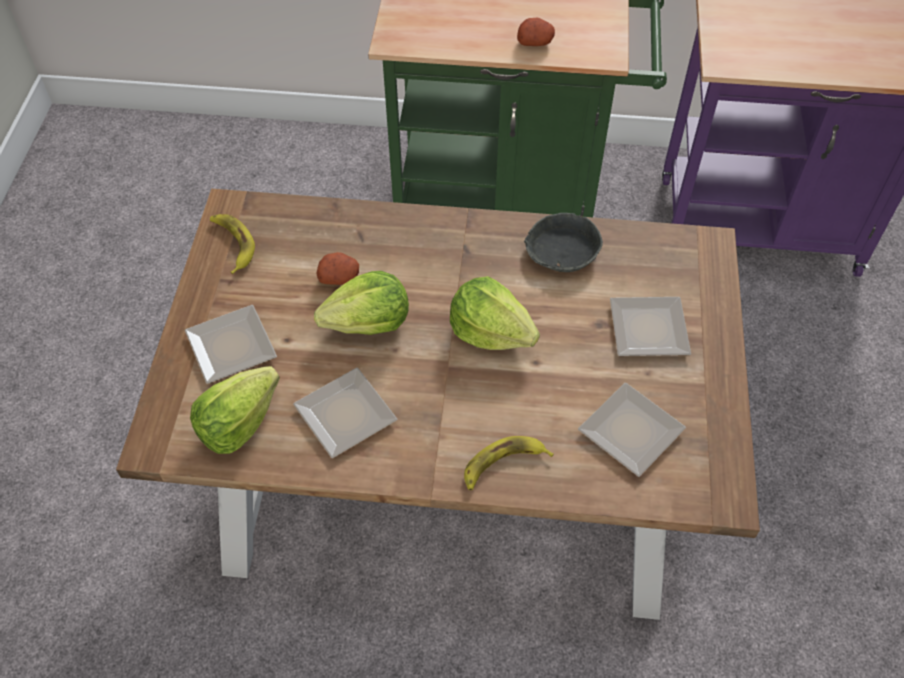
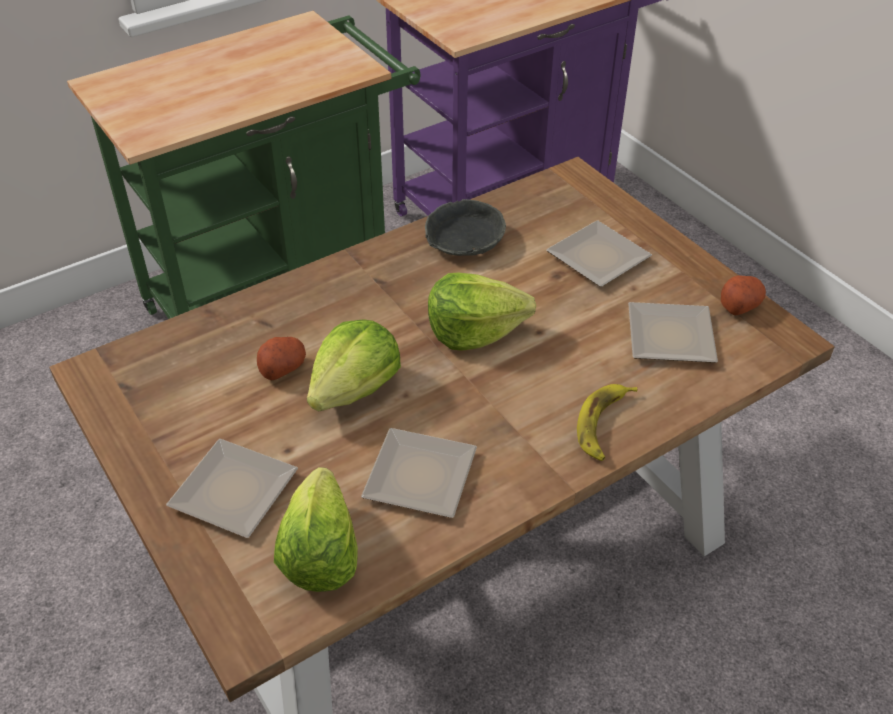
camera: 40 degrees left, 10 degrees down
(232, 244) = (132, 401): banana -> none
(535, 42) = (285, 84): potato -> potato (739, 305)

